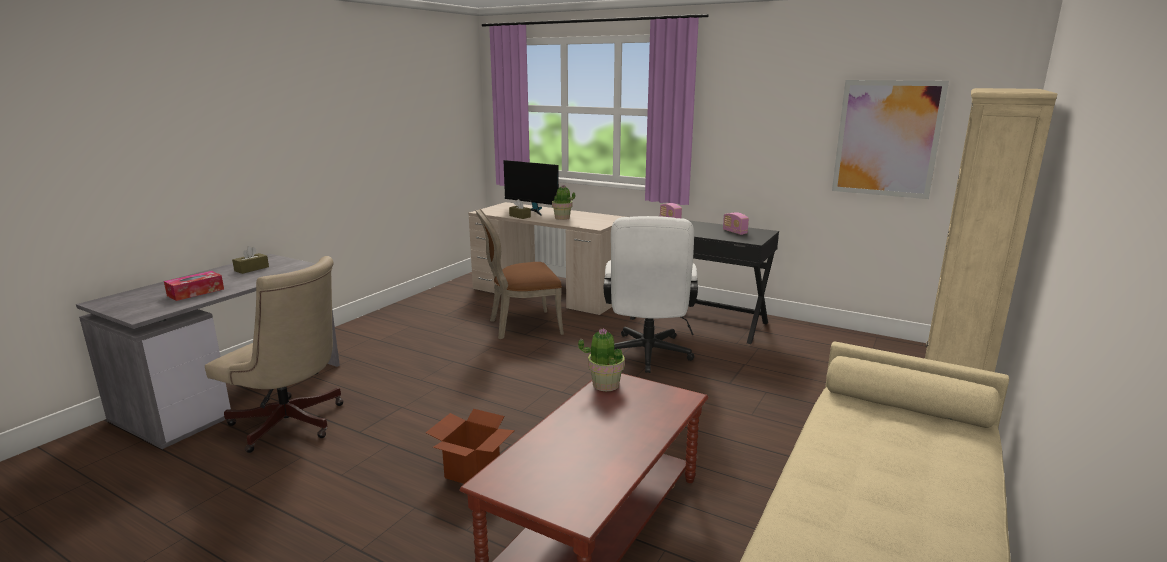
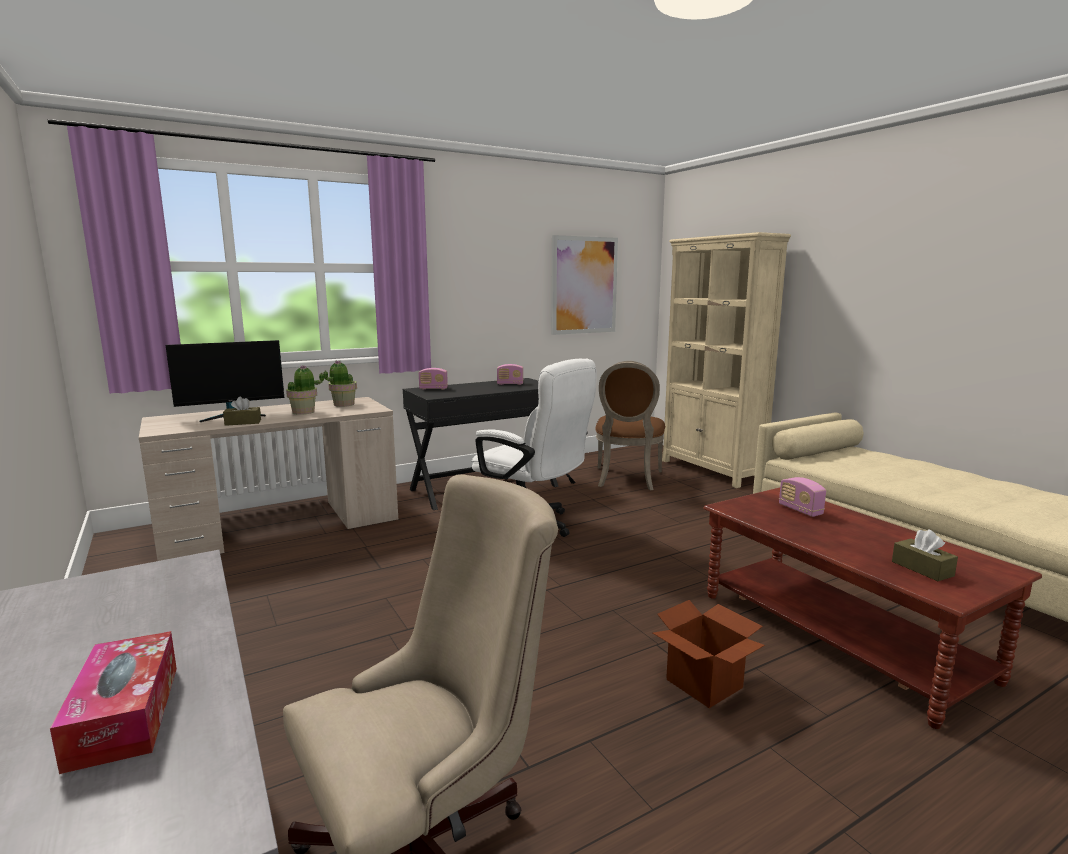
camera: 60 degrees left, 5 degrees down
(251, 269) = (63, 625): brown tissue box -> brown tissue box (922, 569)
(521, 326) = (354, 564): brown chair -> brown chair (627, 479)
(605, 385) = (743, 512): potted plant -> potted plant (343, 404)
(640, 408) = (800, 510): none -> radio

